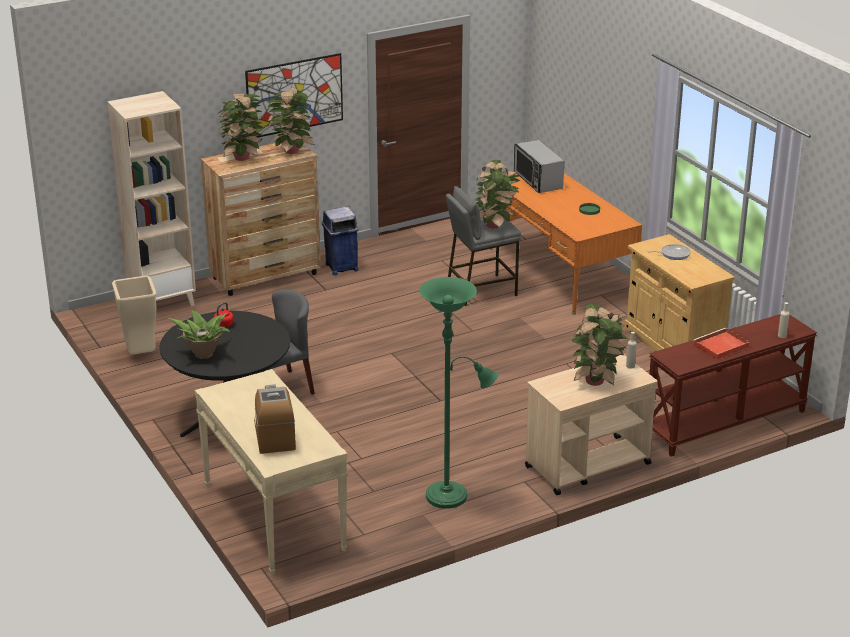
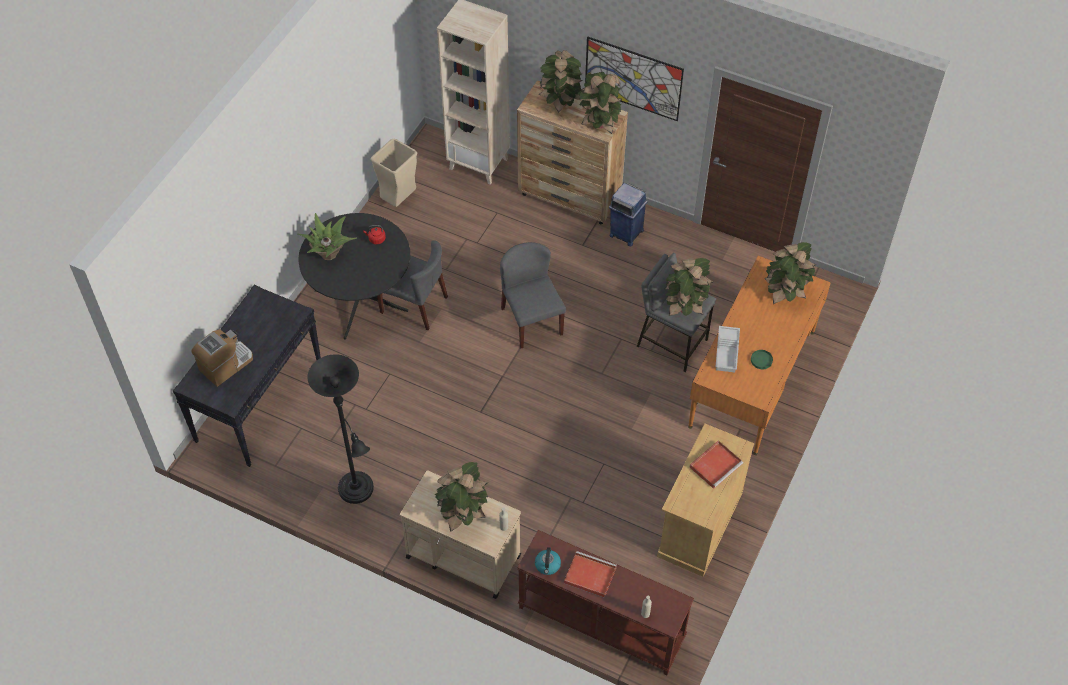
camera: 55 degrees right, 25 degrees up
(273, 516) = (259, 402): beige console table -> black console table
(374, 341) = (531, 321): none -> grey chair
(452, 496) = (358, 492): green floor lamp -> black floor lamp
(537, 180) = (785, 294): microwave -> potted plant
(565, 219) = (727, 352): none -> white tray
(673, 254) = (716, 465): frying pan -> red tray
(691, 360) = (547, 565): none -> kettle

